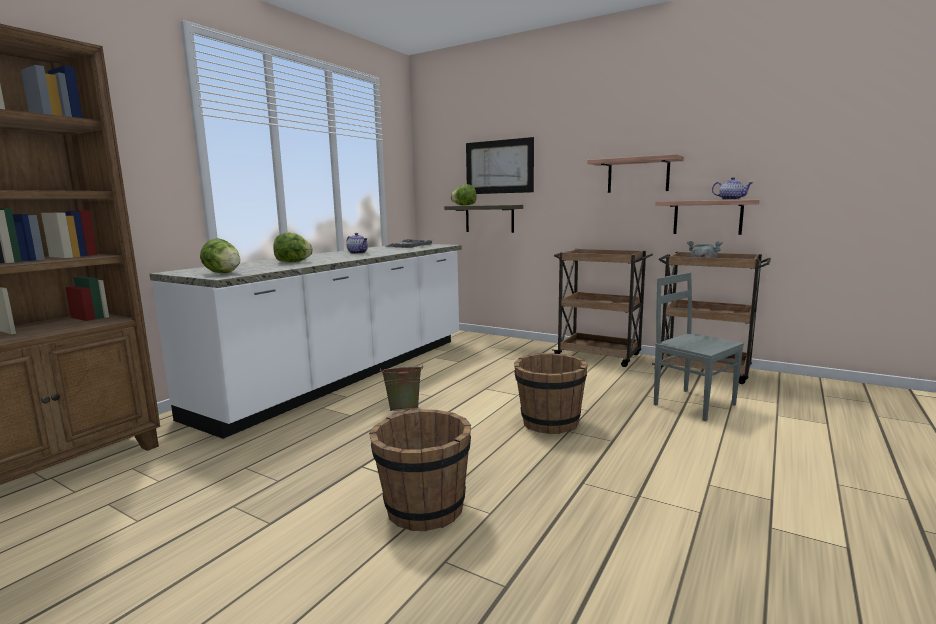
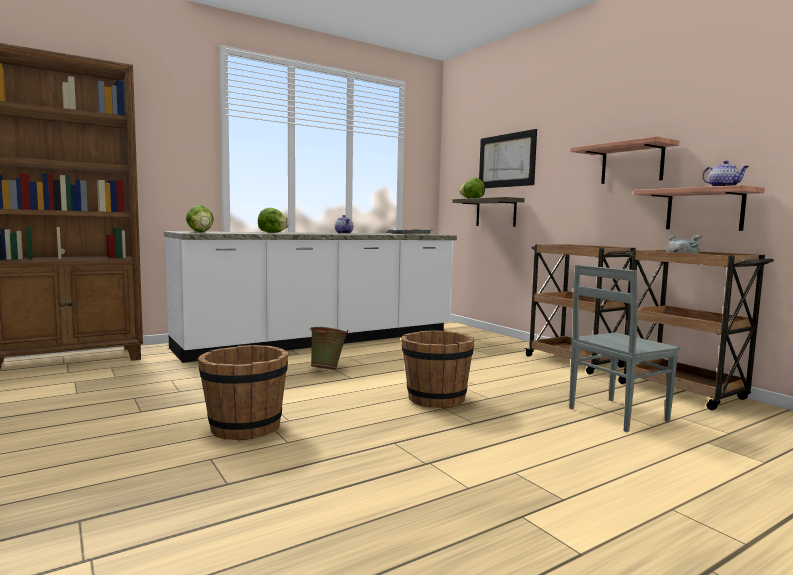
camera: 25 degrees right, 5 degrees down
(693, 404) = (615, 414): grey chair -> grey chair turned 105 degrees counterclockwise

